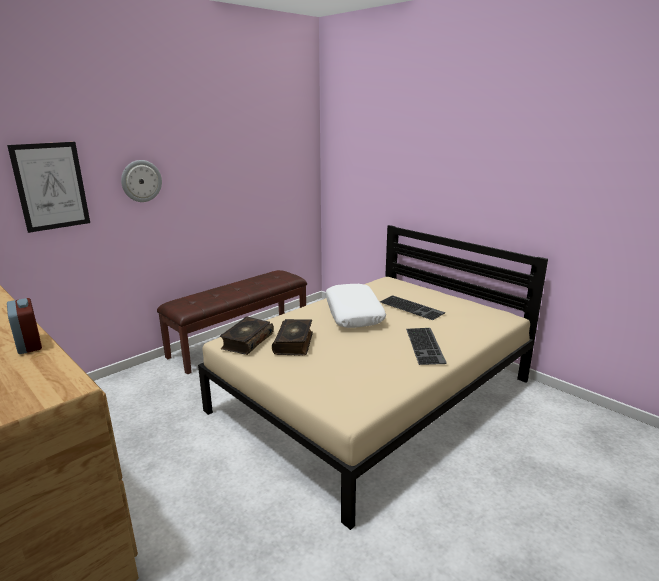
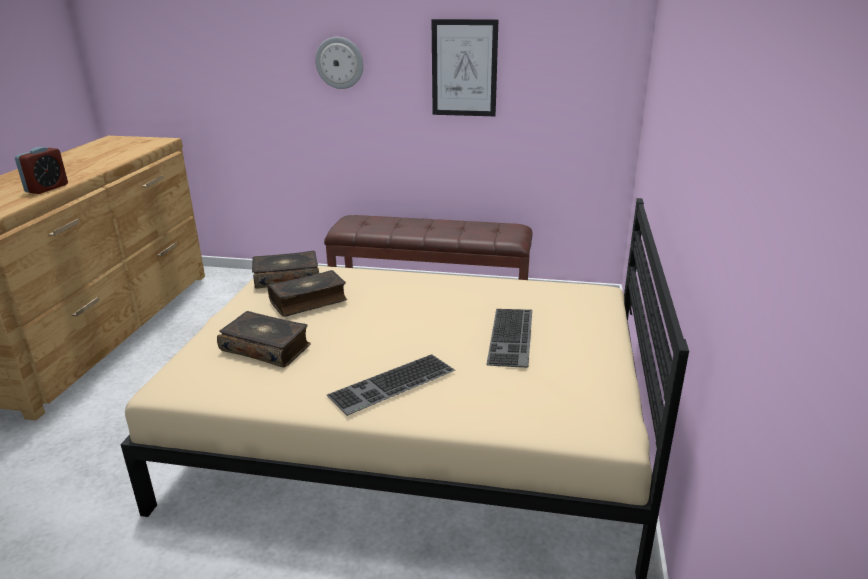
camera: 55 degrees right, 5 degrees up
(51, 186) = (247, 56): picture -> picture (464, 68)
(339, 370) = (266, 348): none -> book
(354, 314) = (438, 307): white pillow -> none

